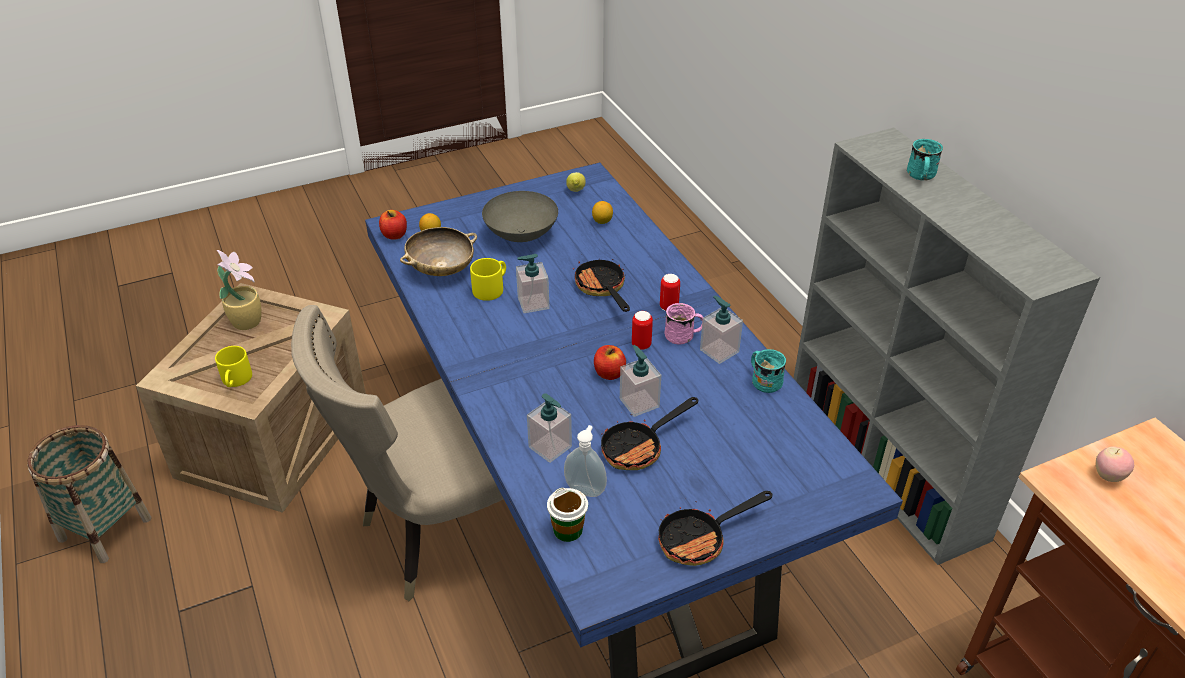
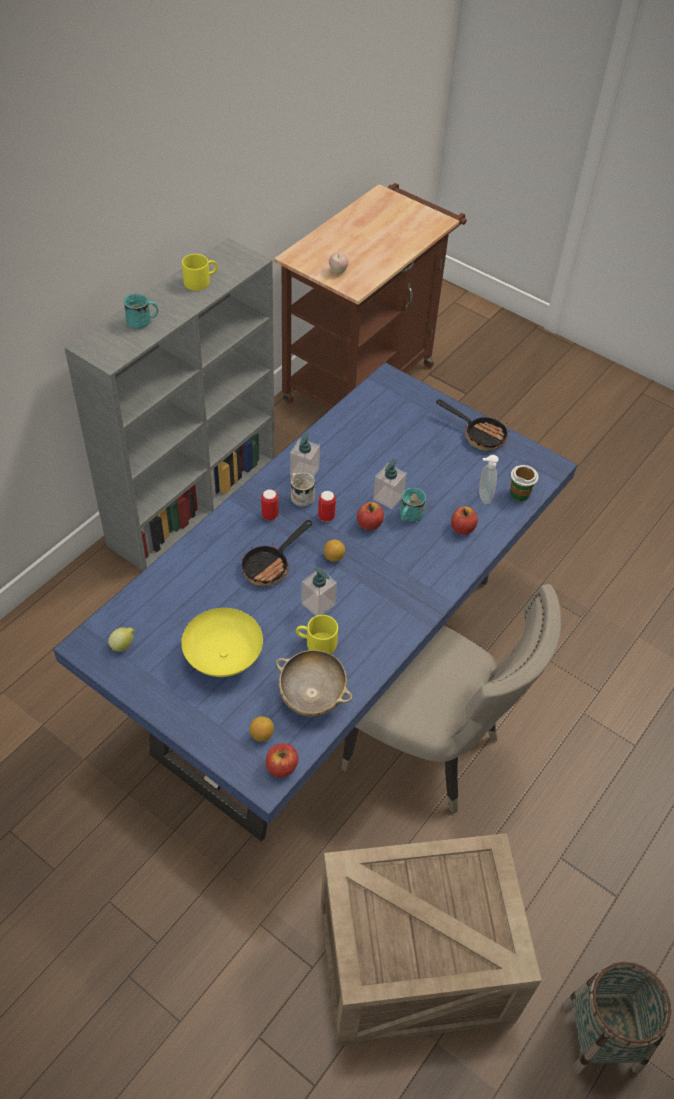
camera: 120 degrees left, 10 degrees up
(236, 380) = (473, 891): yellow mug -> yellow mug (201, 281)
(247, 321) = (392, 948): potted plant -> none
(521, 234) = (222, 658): grey bowl -> yellow bowl
(550, 447) = (462, 528): soap dispenser -> apple
(602, 221) = (167, 603): lemon -> lemon (334, 557)
(639, 447) = (429, 484): frying pan -> none
(684, 336) = (300, 496): pink mug -> white mug
(764, 380) = (321, 441): turquoise mug -> turquoise mug (408, 516)

